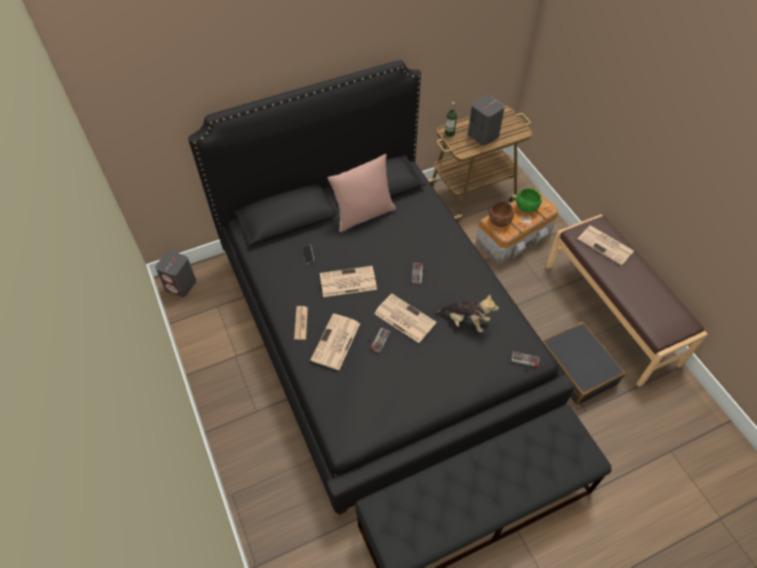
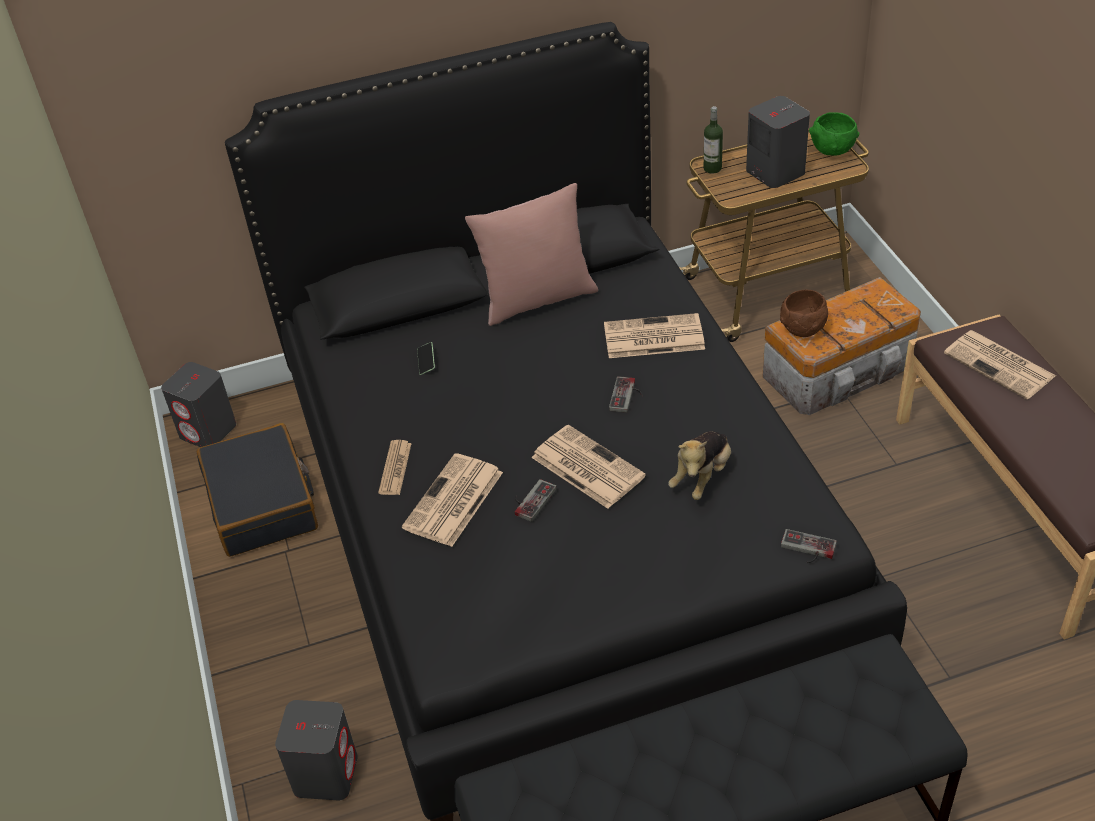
camera: 10 degrees right, 10 degrees down
(275, 485) = (326, 773): none -> grey speaker
(347, 282) = (490, 405): newspaper -> newspaper (652, 338)
(465, 321) = (702, 476): plush toy -> plush toy turned 90 degrees clockwise
(526, 208) = (858, 308): green bowl -> green bowl (832, 151)
(577, 368) = (940, 600): black suitcase -> black suitcase (262, 503)

